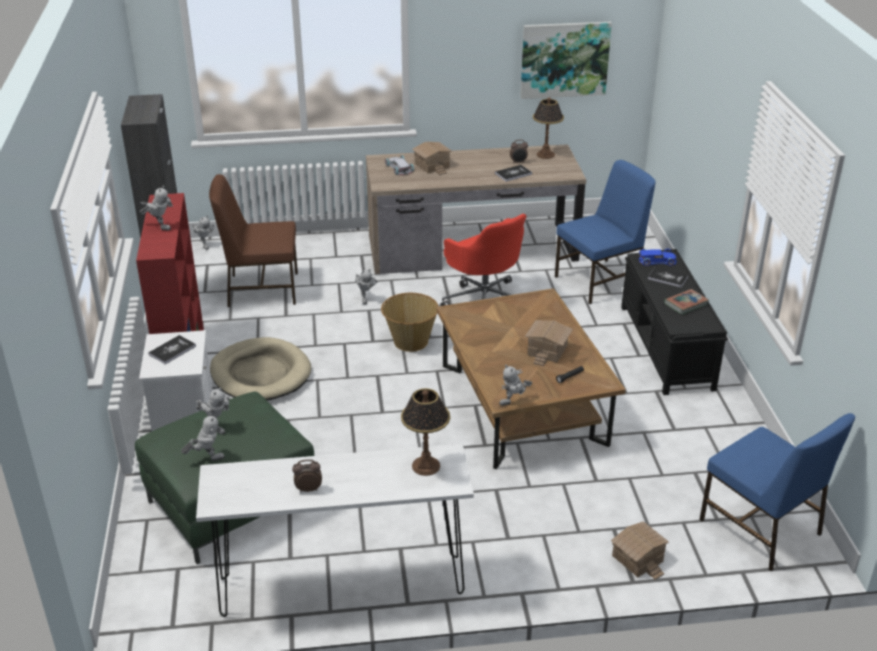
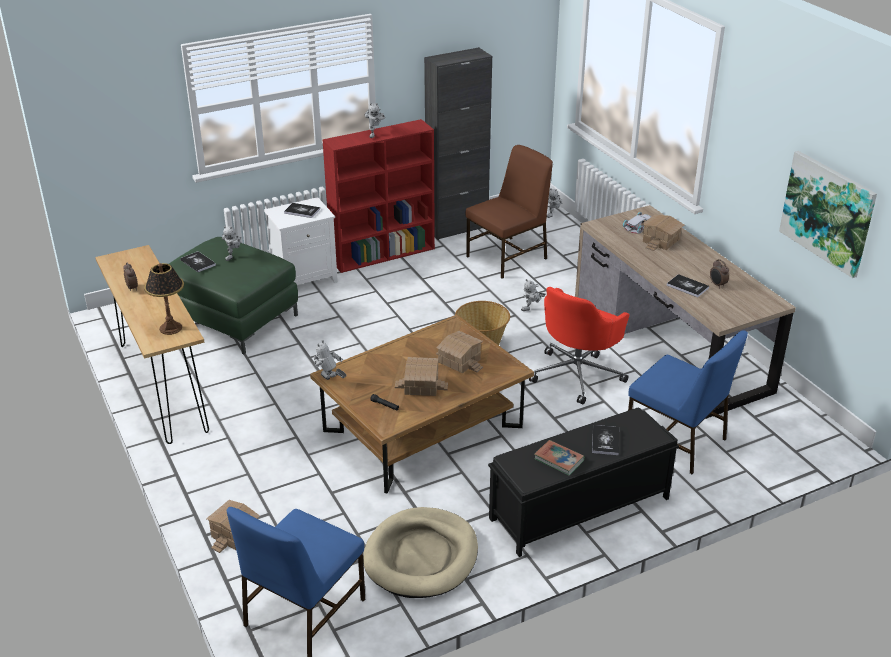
camera: 70 degrees right, 0 degrees up
(207, 459) = (198, 262): toy robot -> book
(260, 374) = (390, 289): beige dog bed -> beige dog bed (421, 556)
(261, 289) = (508, 257): brown chair -> brown chair turned 75 degrees clockwise
(342, 586) = (162, 387): white console table -> brown console table
(516, 321) = (459, 360): none -> toy house
(545, 154) = (753, 297): table lamp -> none
(657, 261) = (637, 429): blue toy car -> none

